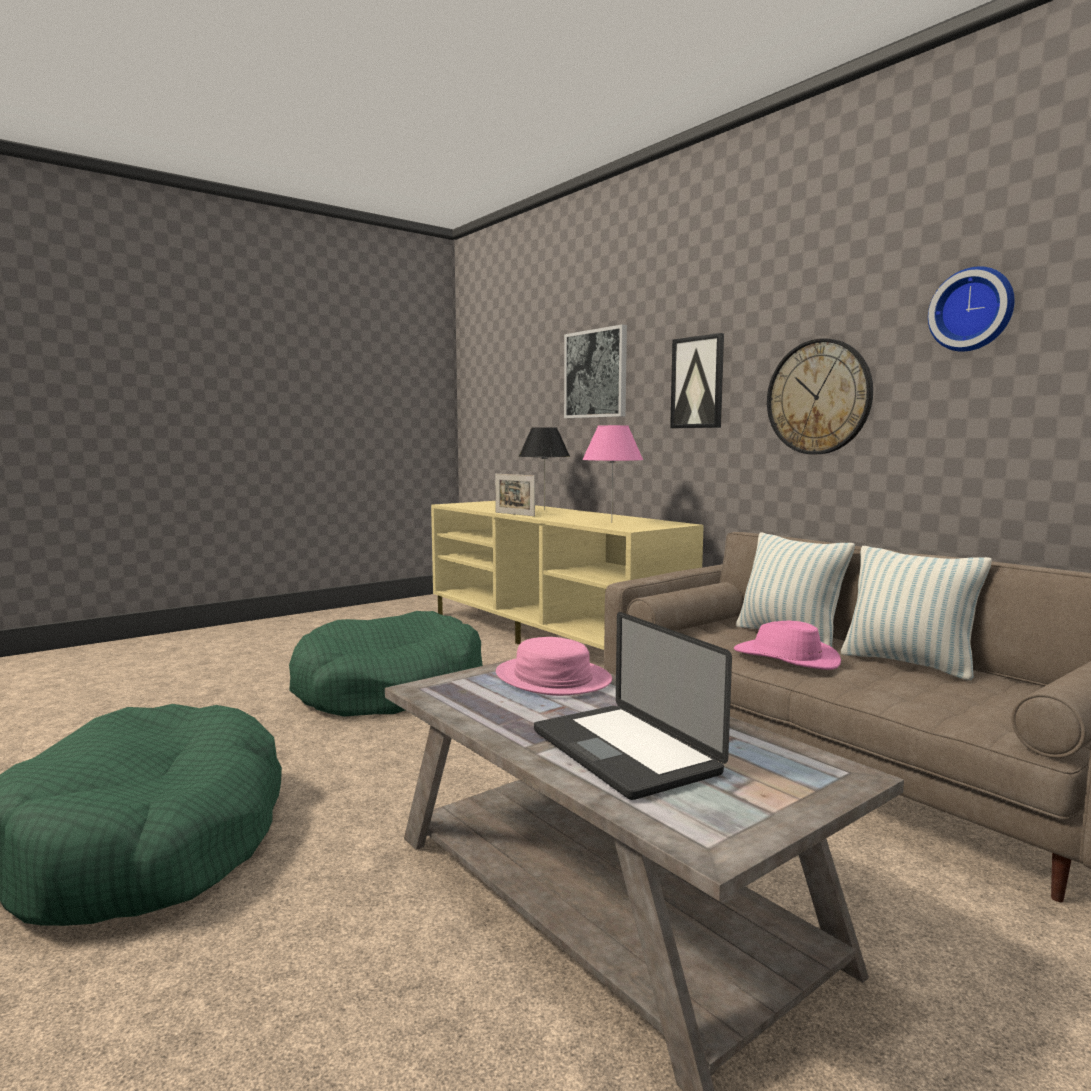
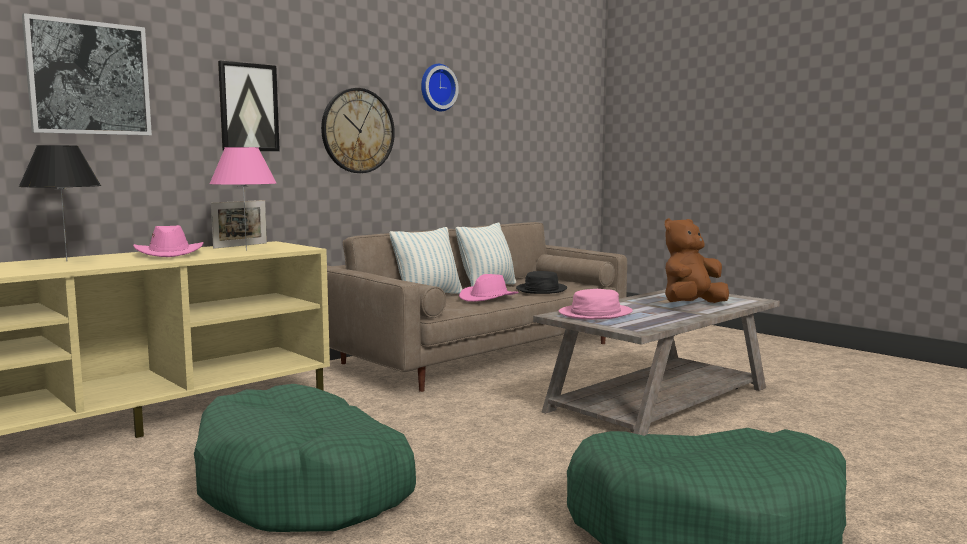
camera: 95 degrees left, 0 degrees up
(514, 514) = (110, 266): picture frame -> picture frame (240, 245)
(585, 516) = (170, 254): none -> pink hat
(623, 752) = (691, 305): laptop -> brown plush toy
(905, 692) = (541, 289): none -> black hat

